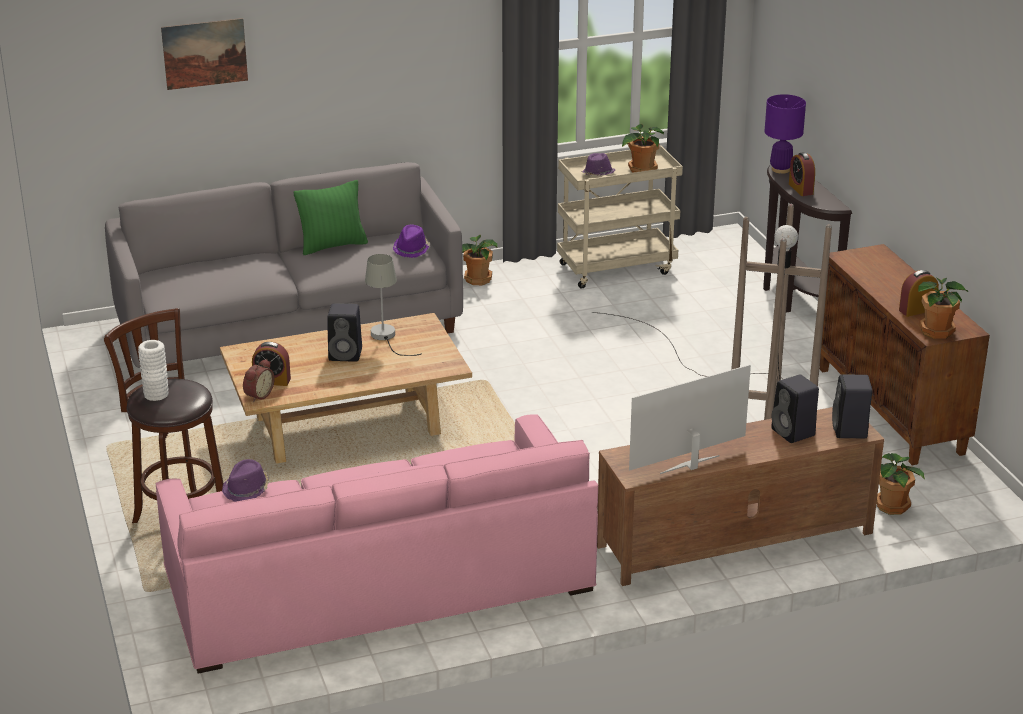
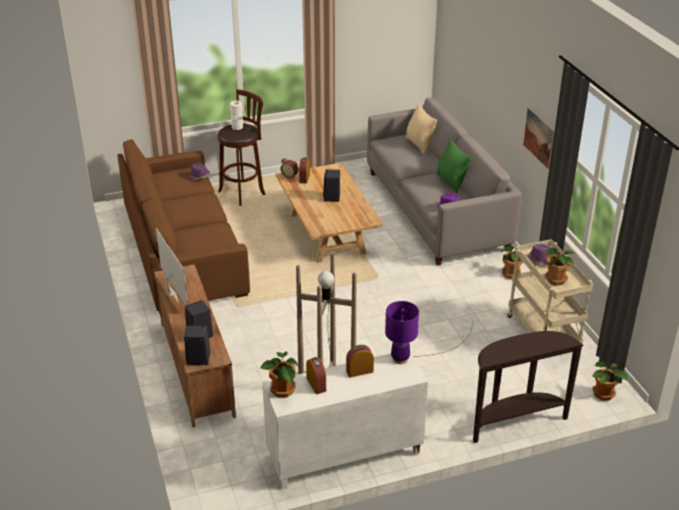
camera: 90 degrees right, 5 degrees up
(196, 266) = (419, 144): none -> beige pillow
(204, 53) = (475, 47): picture -> picture (538, 138)
(377, 580) = (183, 247): pink sofa -> brown sofa
(386, 337) = (351, 209): grey table lamp -> none
(780, 169) = (553, 337): purple table lamp -> purple table lamp (400, 359)
(801, 189) = (516, 344): alarm clock -> alarm clock (359, 371)
(891, 411) = (344, 456): brown cabinet -> white cabinet
(893, 505) = (222, 441): potted plant -> potted plant (604, 394)

